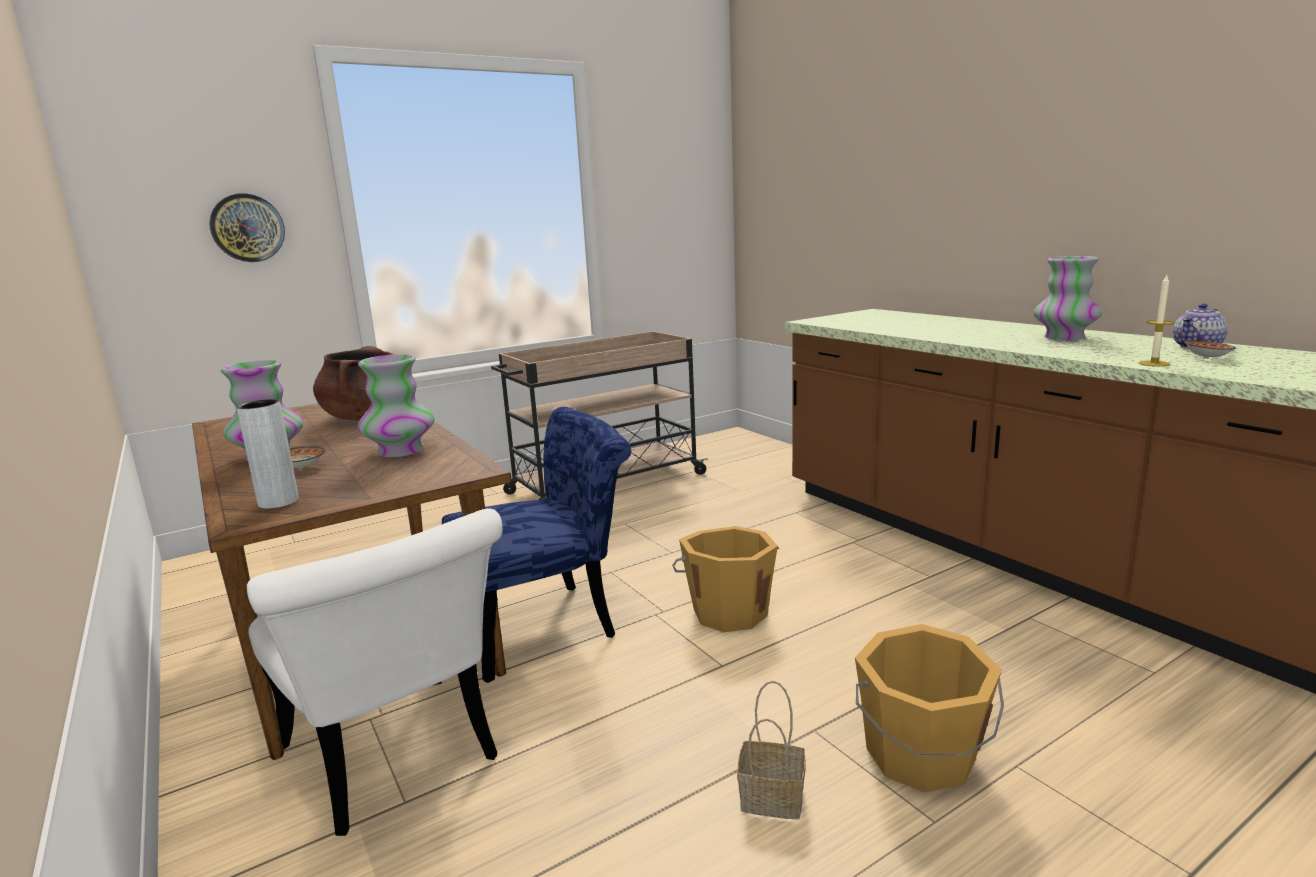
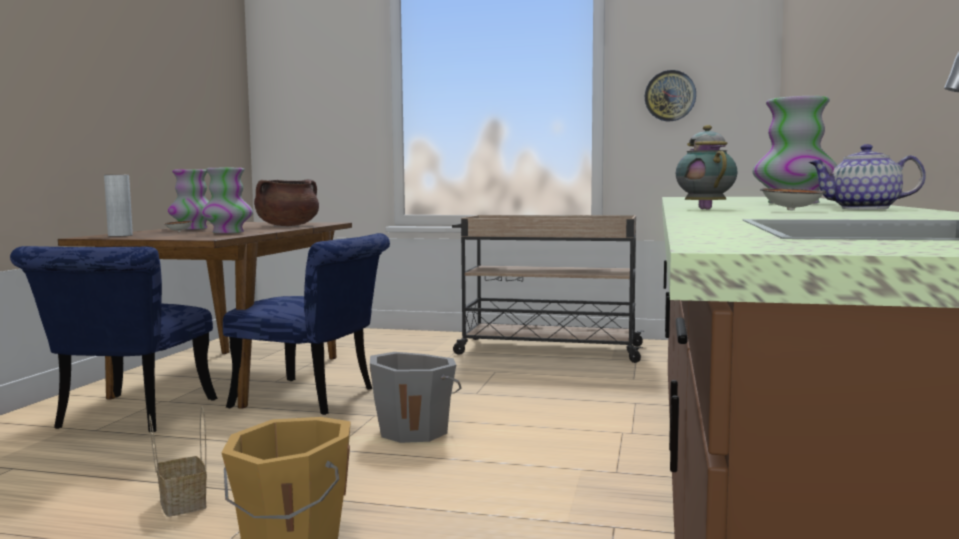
camera: 45 degrees right, 10 degrees down
(247, 228) = (334, 110): wall clock -> wall clock (670, 96)
(397, 762) = (127, 418): white chair -> blue chair
(729, 612) = (414, 430): orange bucket -> grey bucket
(1154, 363) = (704, 209): candle -> teapot

